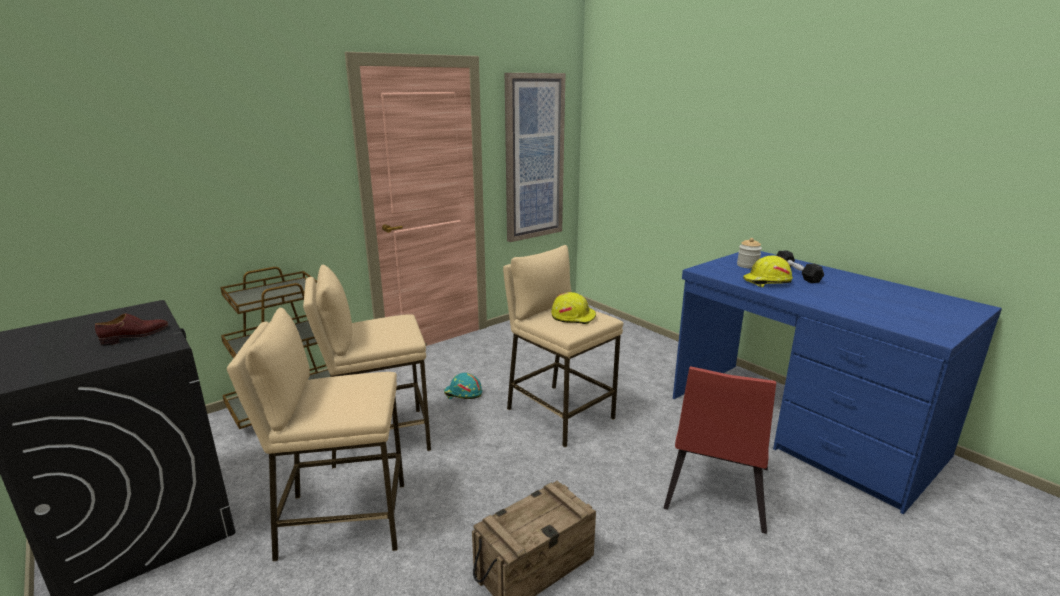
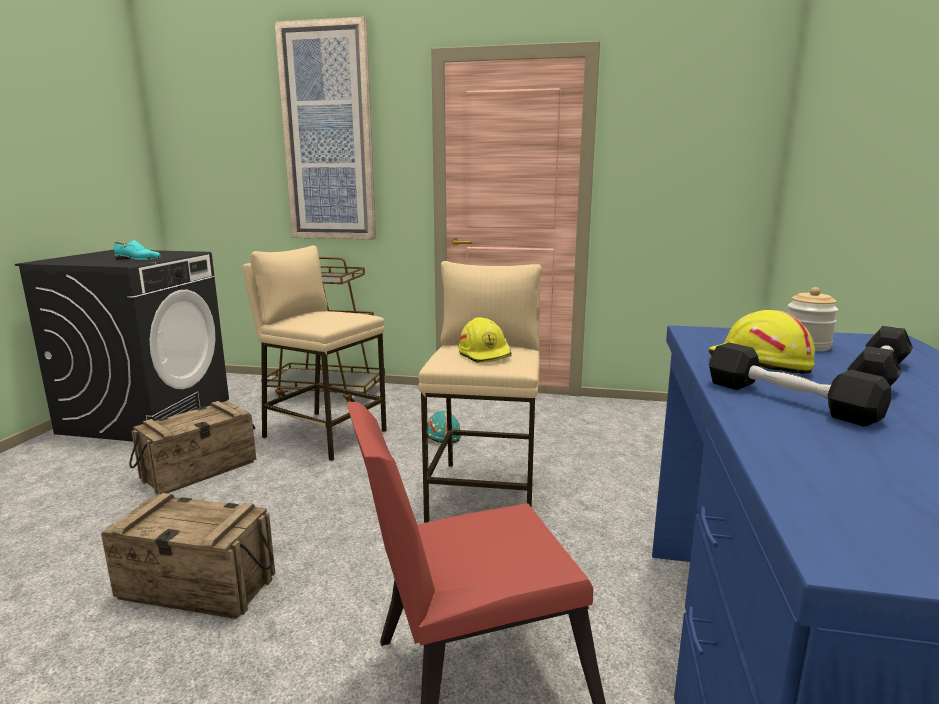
camera: 50 degrees right, 5 degrees down
(135, 336) = (138, 259): brown shoe -> turquoise shoe
(343, 520) = (199, 470): beige stool -> crate
(534, 158) = (682, 181): picture -> picture (328, 134)
(813, 295) = (787, 400): none -> black dumbbell

